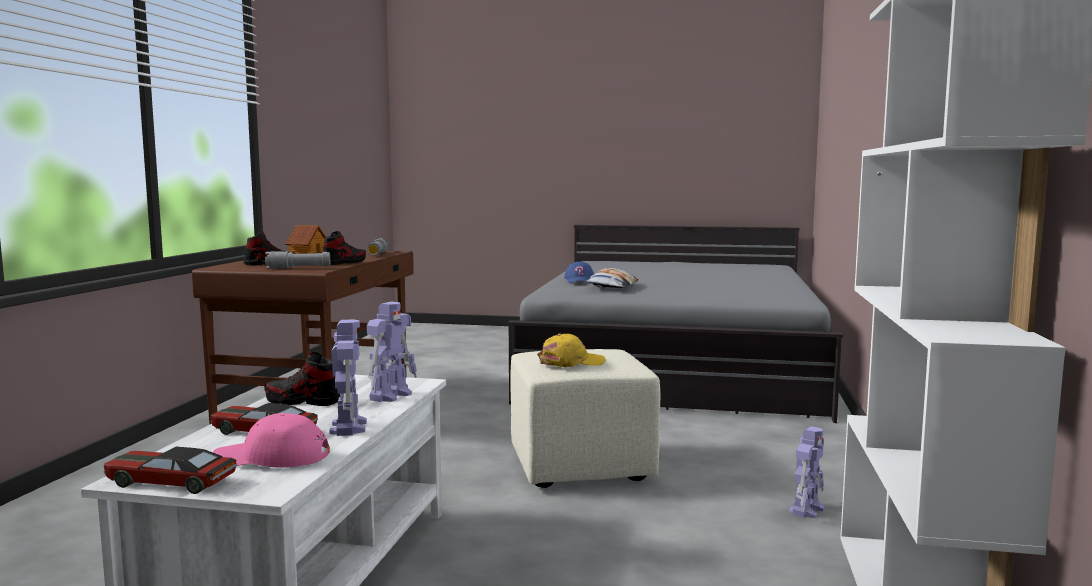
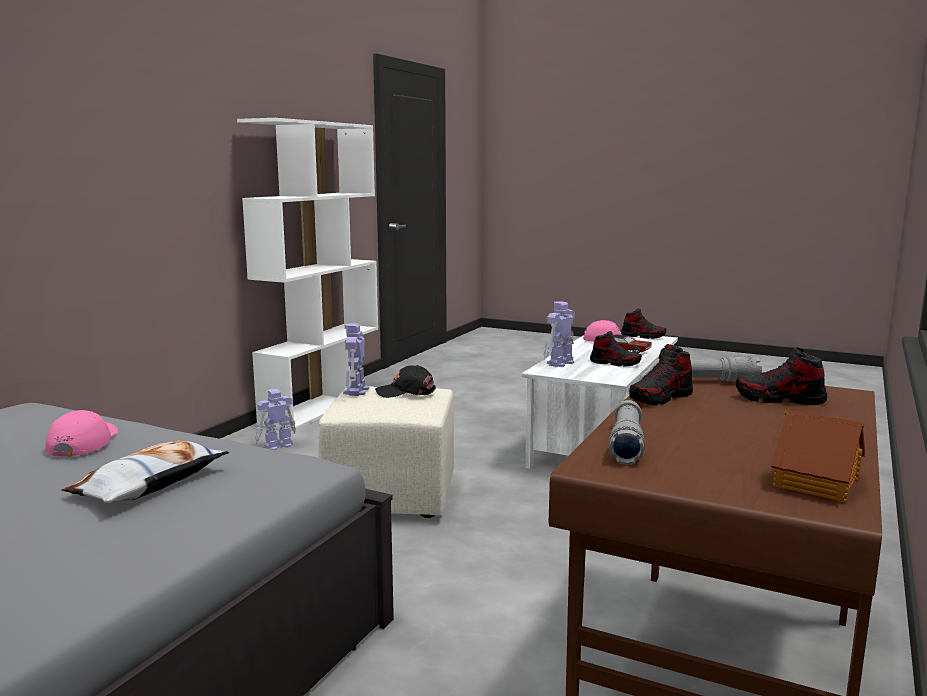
camera: 165 degrees left, 5 degrees up
(171, 482) = (643, 336): toy car -> shoe
(348, 427) = (579, 349): toy robot -> toy robot (356, 391)
(571, 362) = (406, 392): yellow cap -> black cap
(579, 280) = (143, 532): blue cap -> none
(696, 294) = (83, 442): none -> pink cap

